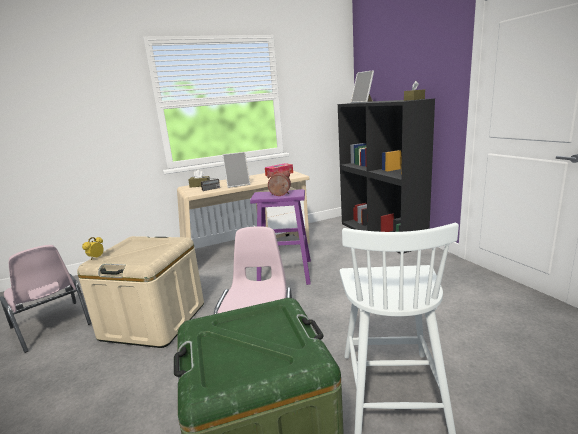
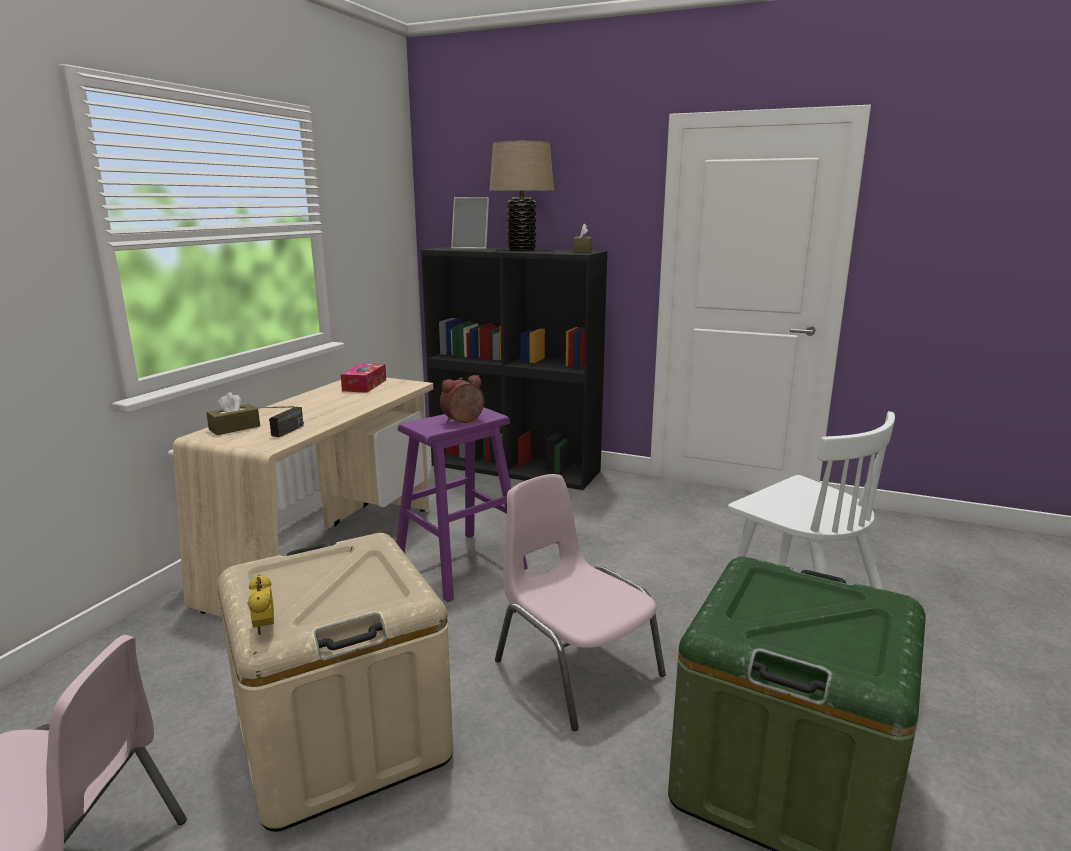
camera: 45 degrees left, 0 degrees up
(238, 184) = (330, 414): picture frame -> none
(385, 101) = (522, 250): none -> beige table lamp

